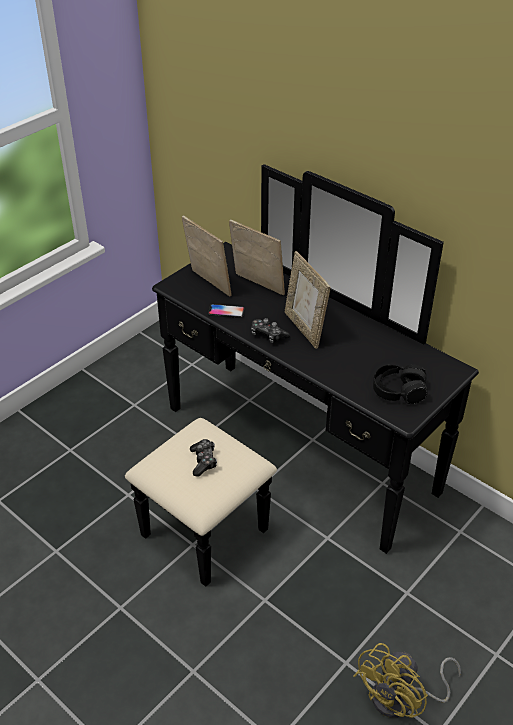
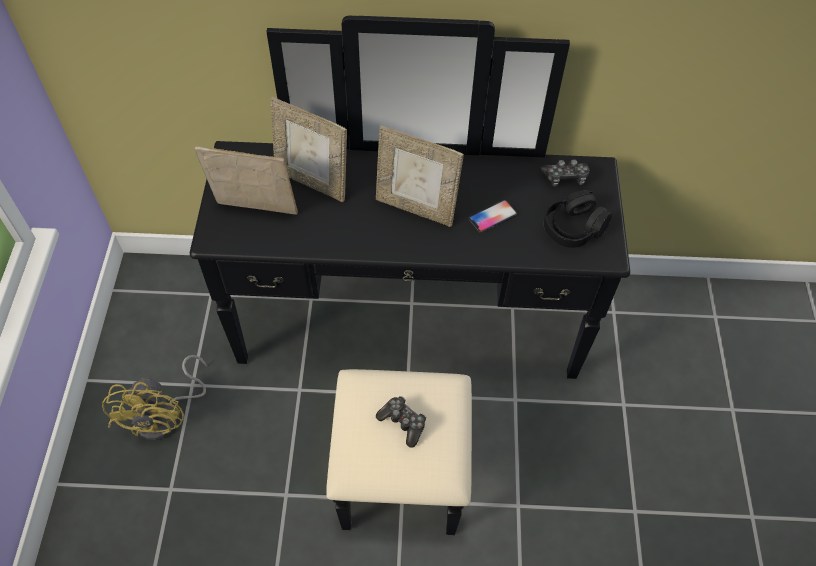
camera: 40 degrees left, 15 degrees up
(226, 311) = (312, 237): phone -> phone (492, 217)
(257, 286) = (312, 182): picture frame -> picture frame turned 150 degrees counterclockwise
(268, 335) = (387, 240): game controller -> game controller (565, 178)
(402, 699) = (703, 508): yellow fan -> yellow fan (166, 416)

